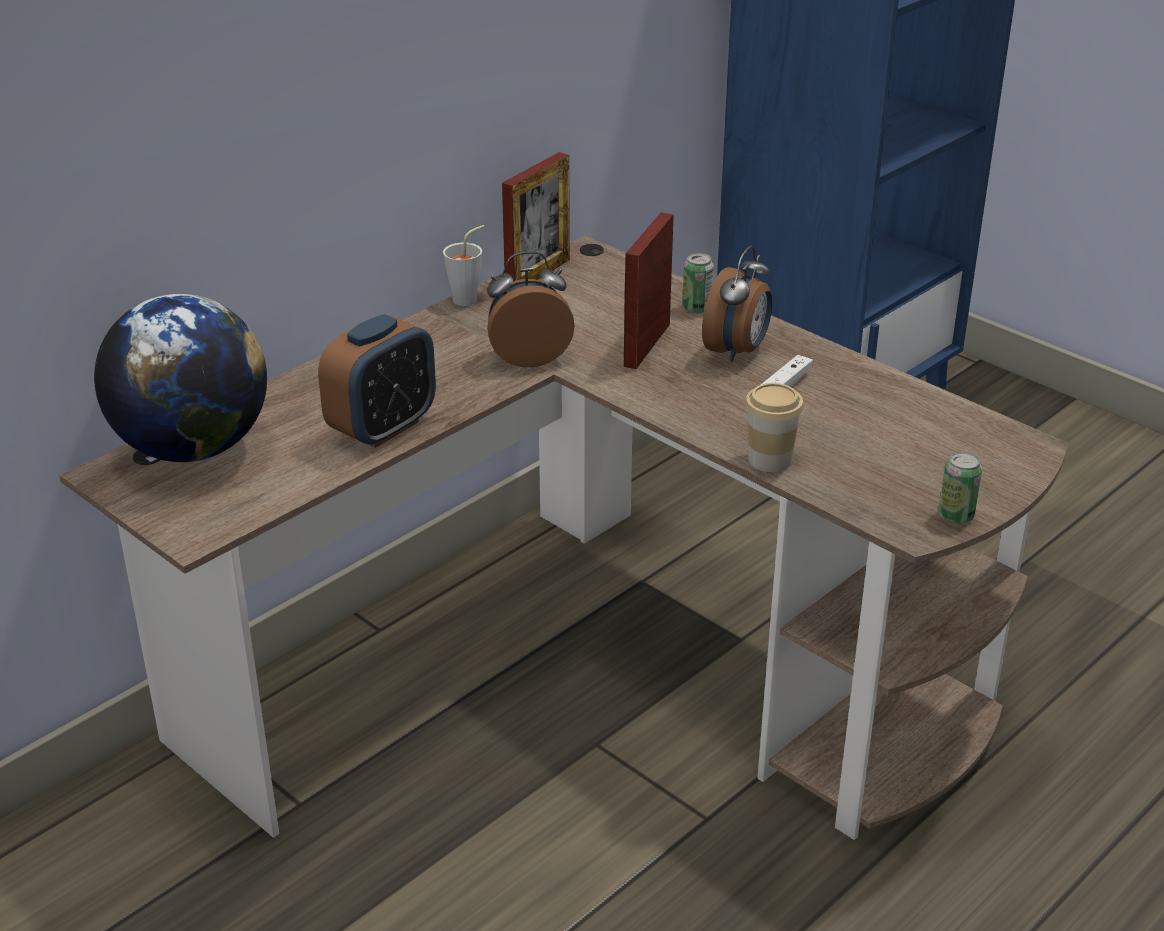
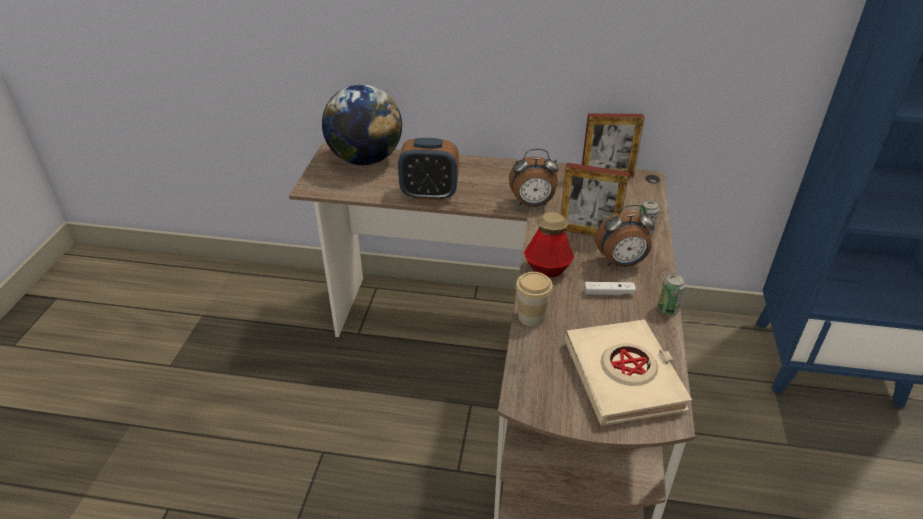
camera: 55 degrees right, 5 degrees up
(469, 298) = (560, 167): grey cup -> none
(528, 356) = (532, 204): alarm clock -> alarm clock turned 135 degrees clockwise
(647, 345) = (588, 232): picture frame -> picture frame turned 150 degrees counterclockwise
(687, 407) = (547, 269): none -> bottle
(940, 443) = (623, 376): none -> beige book
(955, 516) = (555, 412): can -> can (668, 309)

